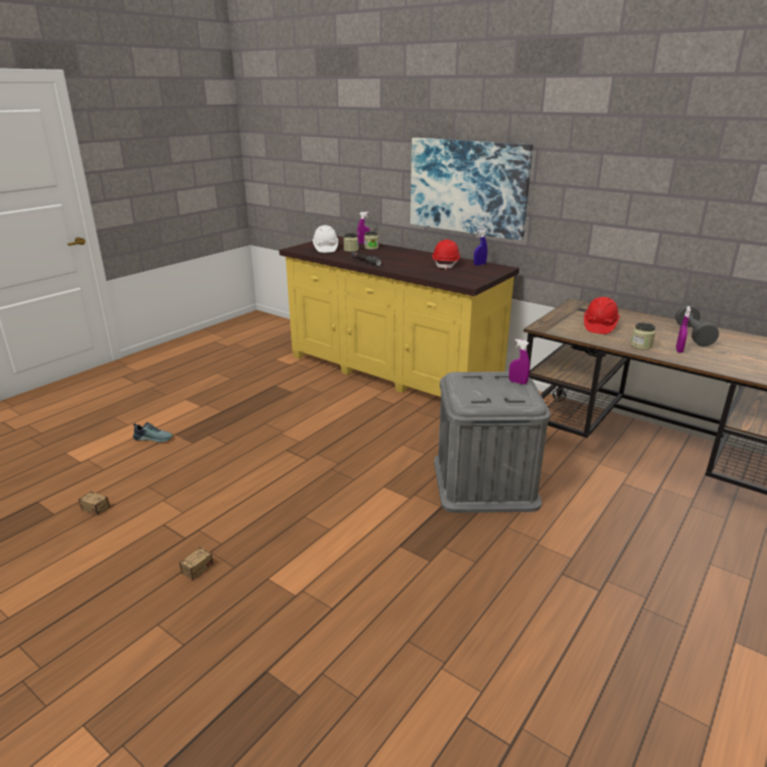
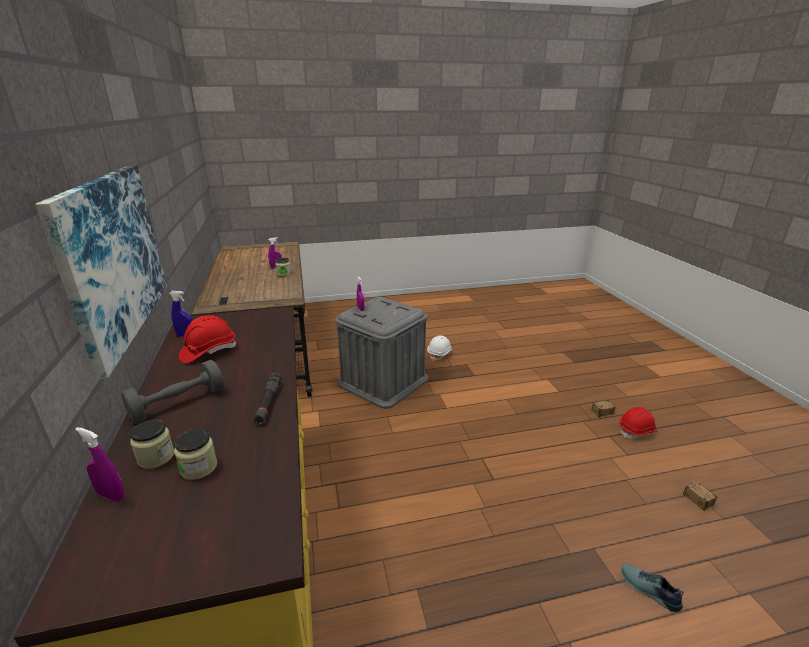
camera: 140 degrees left, 0 degrees up
(325, 248) = (219, 507): white hard hat -> white hard hat (440, 354)
(599, 326) = (260, 289): red hard hat -> red hard hat (637, 431)
(693, 335) = (240, 269): grey dumbbell -> grey dumbbell (178, 404)

